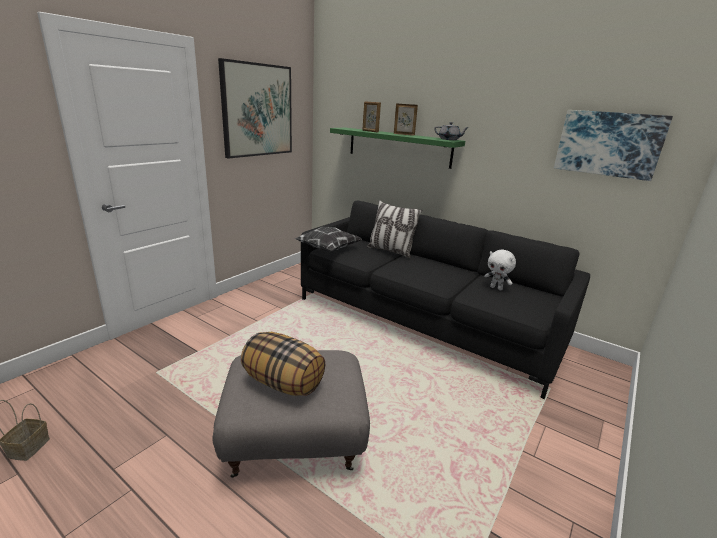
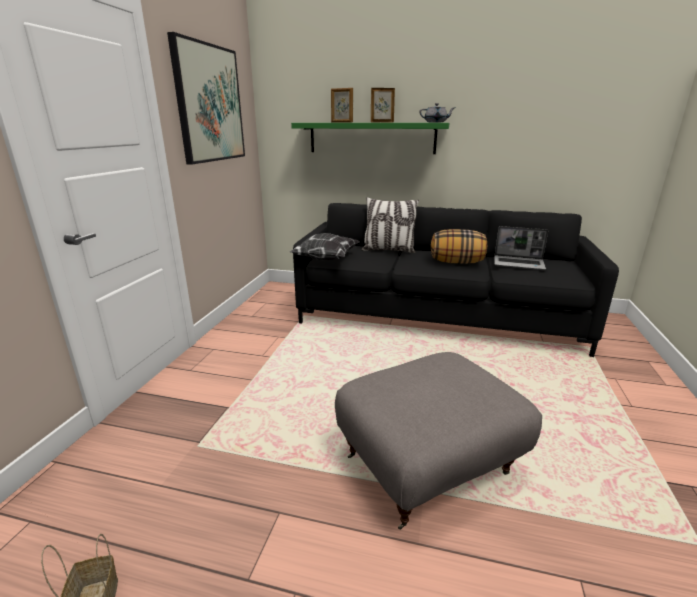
camera: 20 degrees left, 0 degrees up
(284, 383) = (434, 397): pillow -> pillow (457, 262)
(496, 288) = (519, 264): white plush toy -> laptop
(608, 144) = (593, 110): picture -> none

